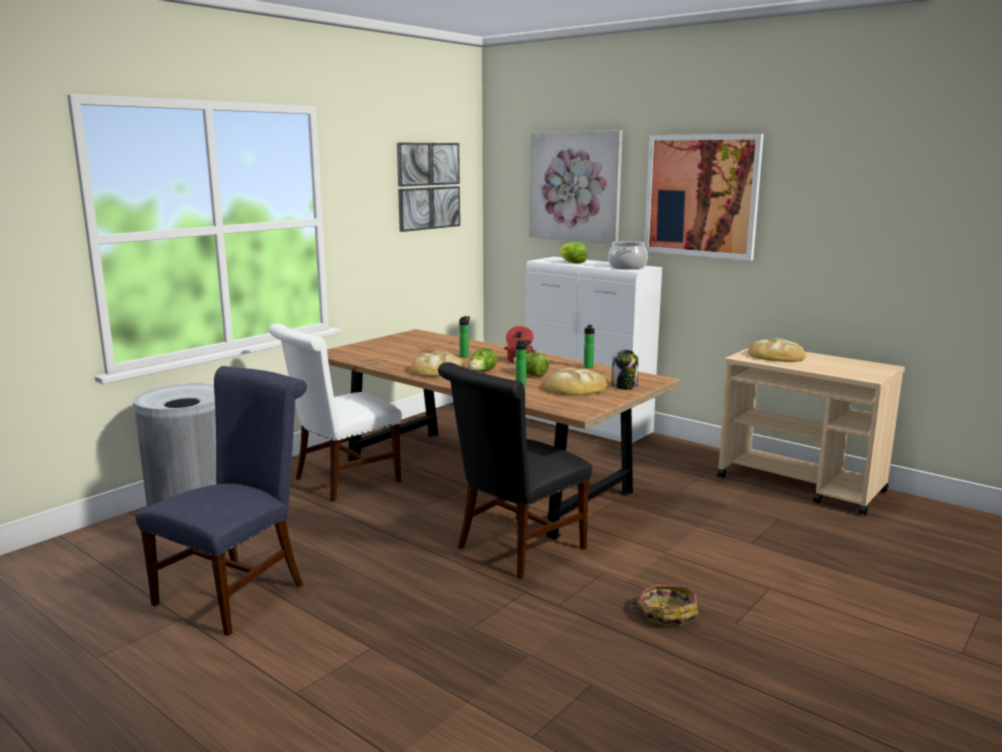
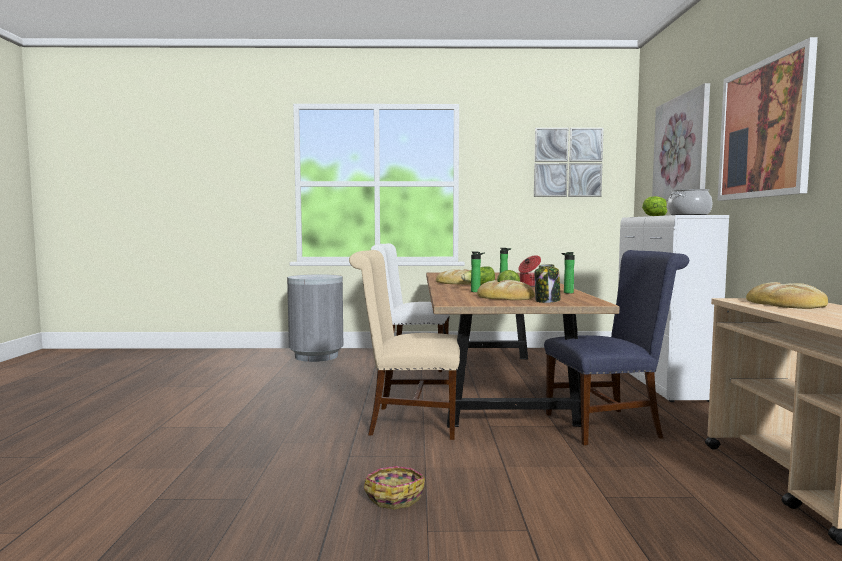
camera: 50 degrees right, 10 degrees down
(237, 591) = (251, 385): blue chair -> blue chair (608, 425)
(515, 550) = (408, 422): black chair -> beige chair

